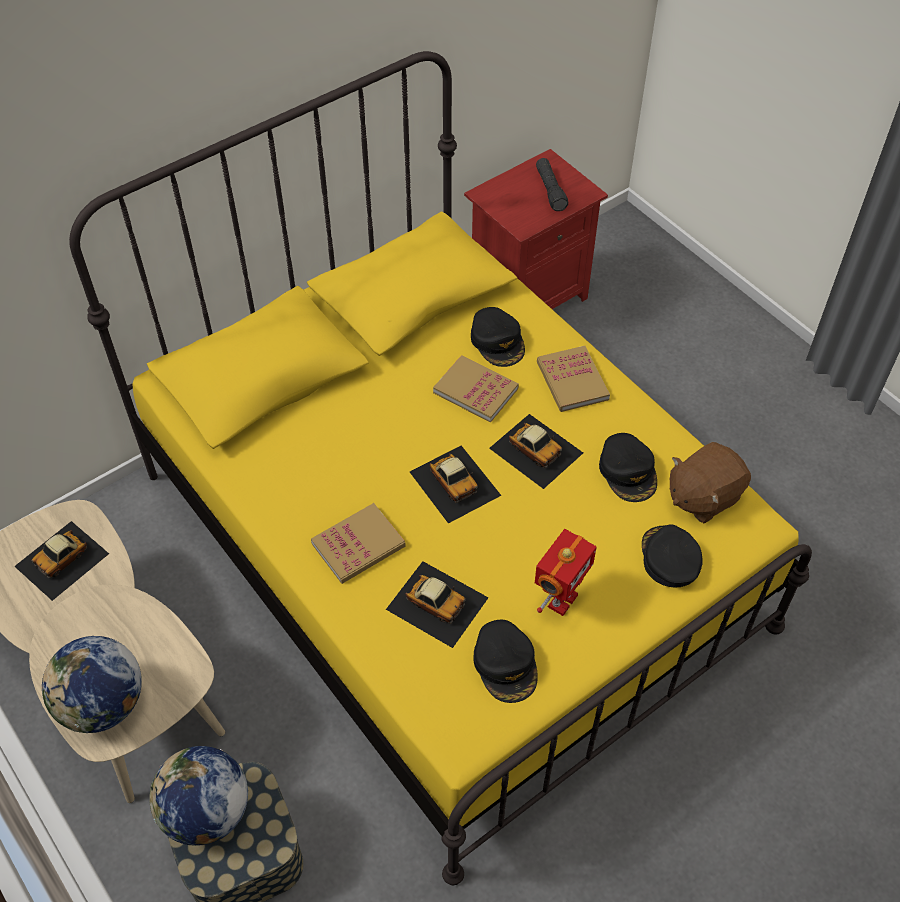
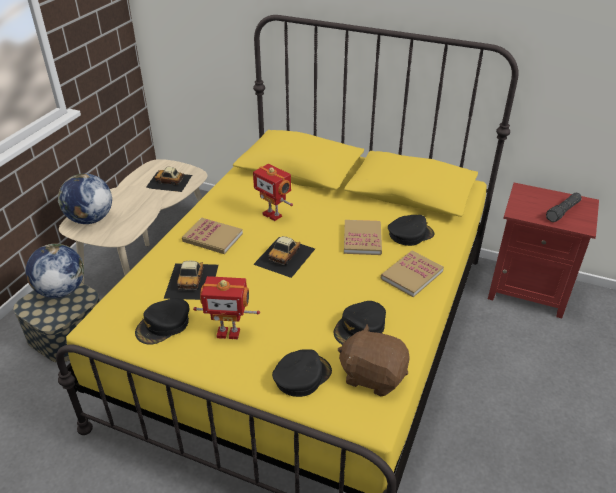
camera: 60 degrees right, 15 degrees down
(355, 456) = (273, 215): none -> toy robot
(498, 341) = (410, 234): black cap -> black cap turned 150 degrees counterclockwise
(536, 450) = (339, 279): toy car -> none

